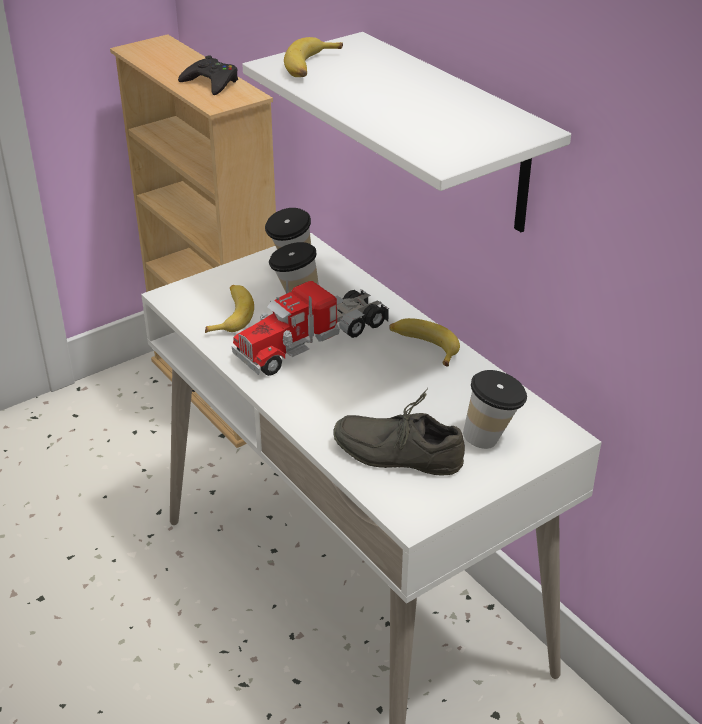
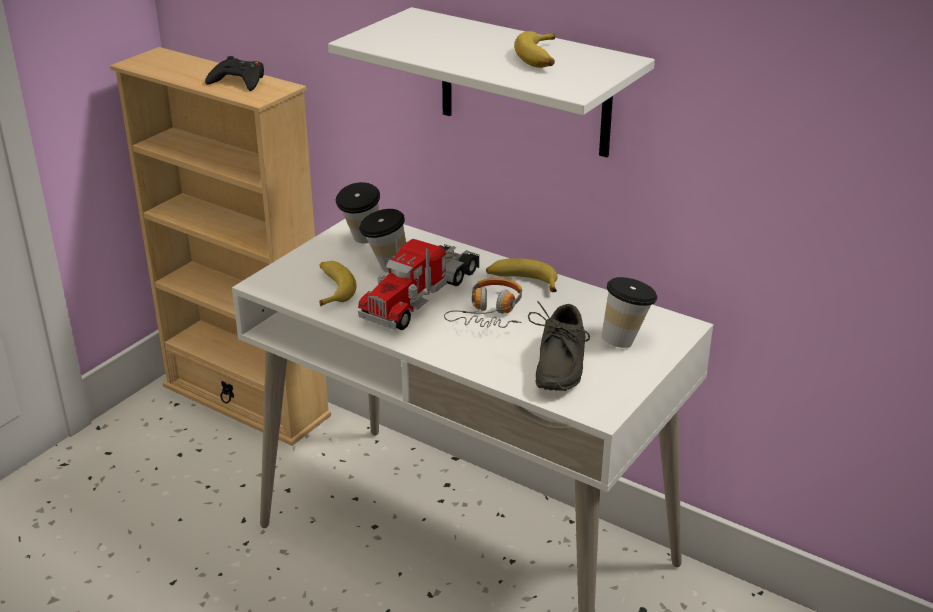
camera: 20 degrees left, 5 degrees down
(310, 67) = (394, 38): banana -> banana (540, 58)
(368, 375) = (490, 313): none -> headphones
(398, 452) = (555, 366): grey shoe -> grey shoe turned 75 degrees counterclockwise

